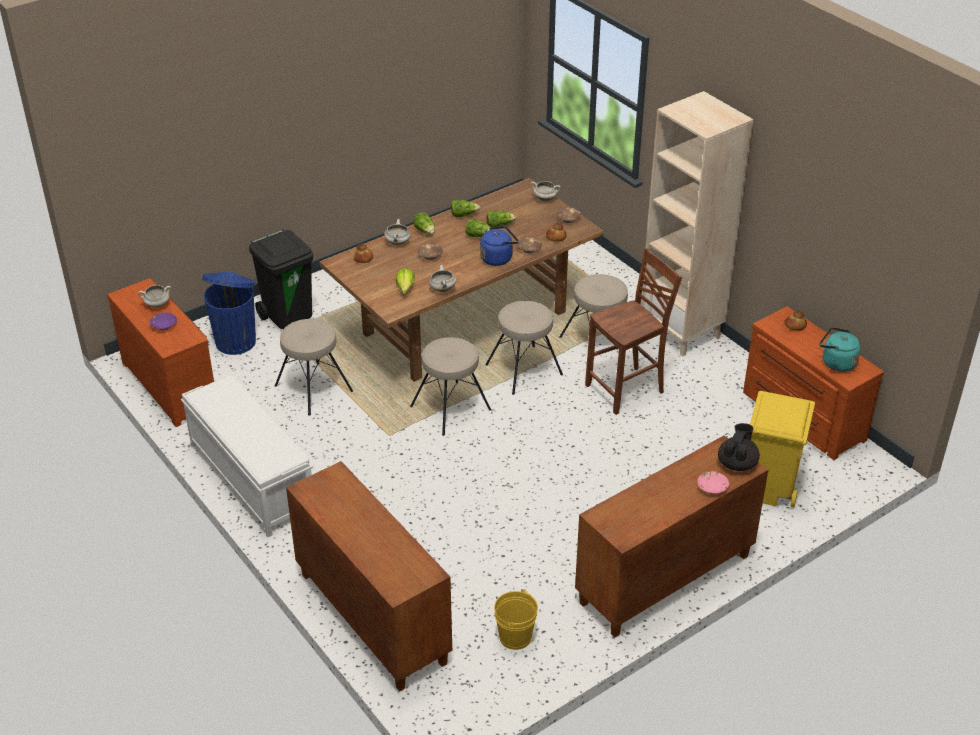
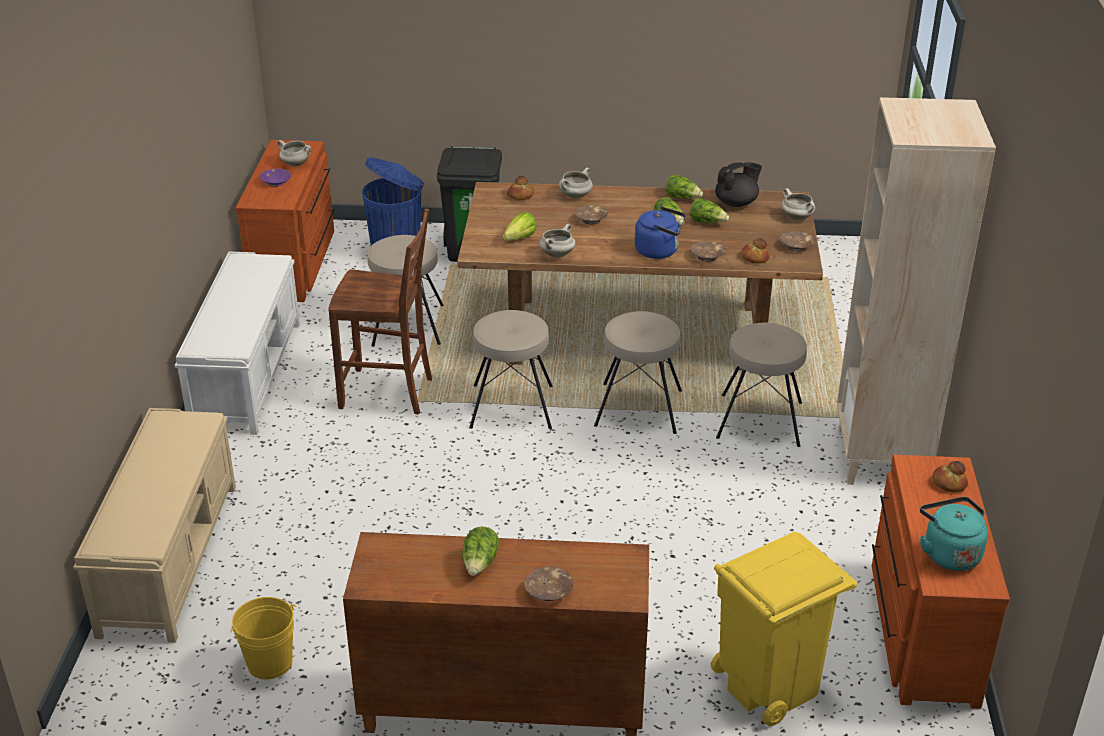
camera: 40 degrees right, 5 degrees down
(371, 618) = (170, 557): brown cabinet -> beige bench
(425, 231) = (619, 197): lettuce -> lettuce (480, 563)
(627, 390) = (730, 485): brown chair -> brown chair (388, 393)
(712, 487) = (549, 592): pink bowl -> brown bowl
(737, 463) = (618, 583): black teapot -> black teapot (736, 203)

